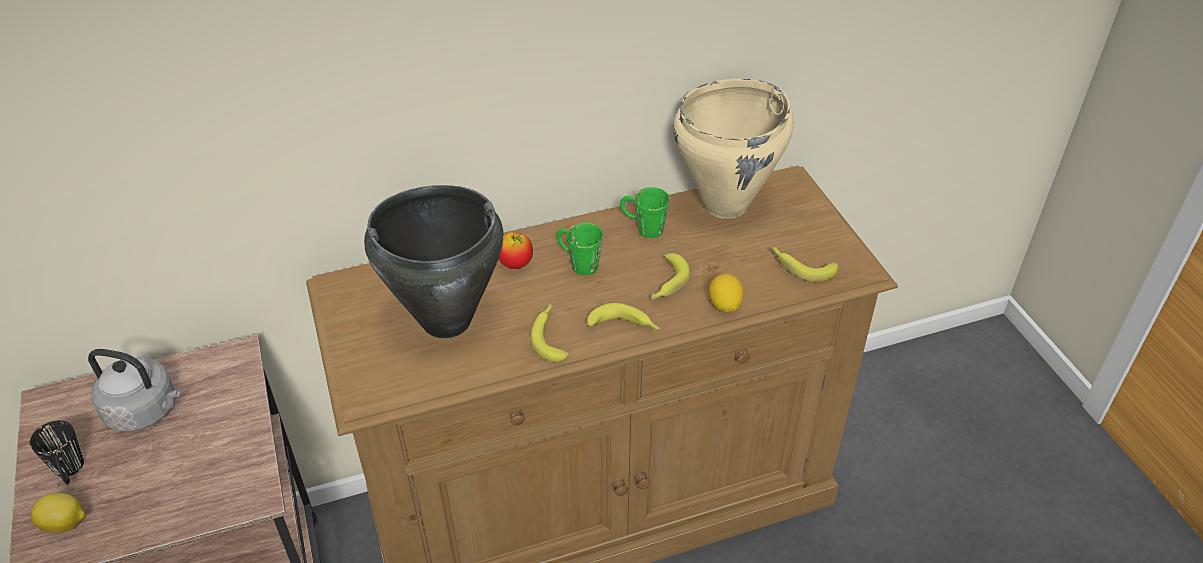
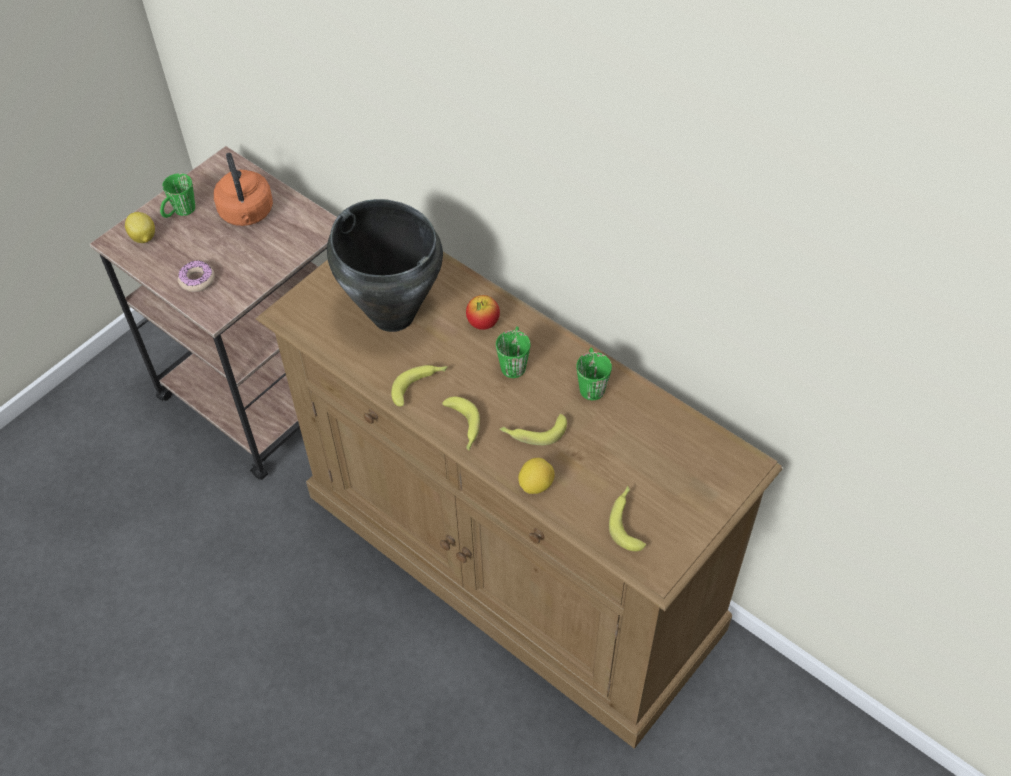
camera: 60 degrees right, 10 degrees up
(70, 472) = (180, 213): black mug -> green mug
(146, 411) = (247, 214): grey kettle -> orange kettle
(190, 495) = (197, 280): none -> donut
(726, 205) = (669, 430): beige cooking pot -> none

